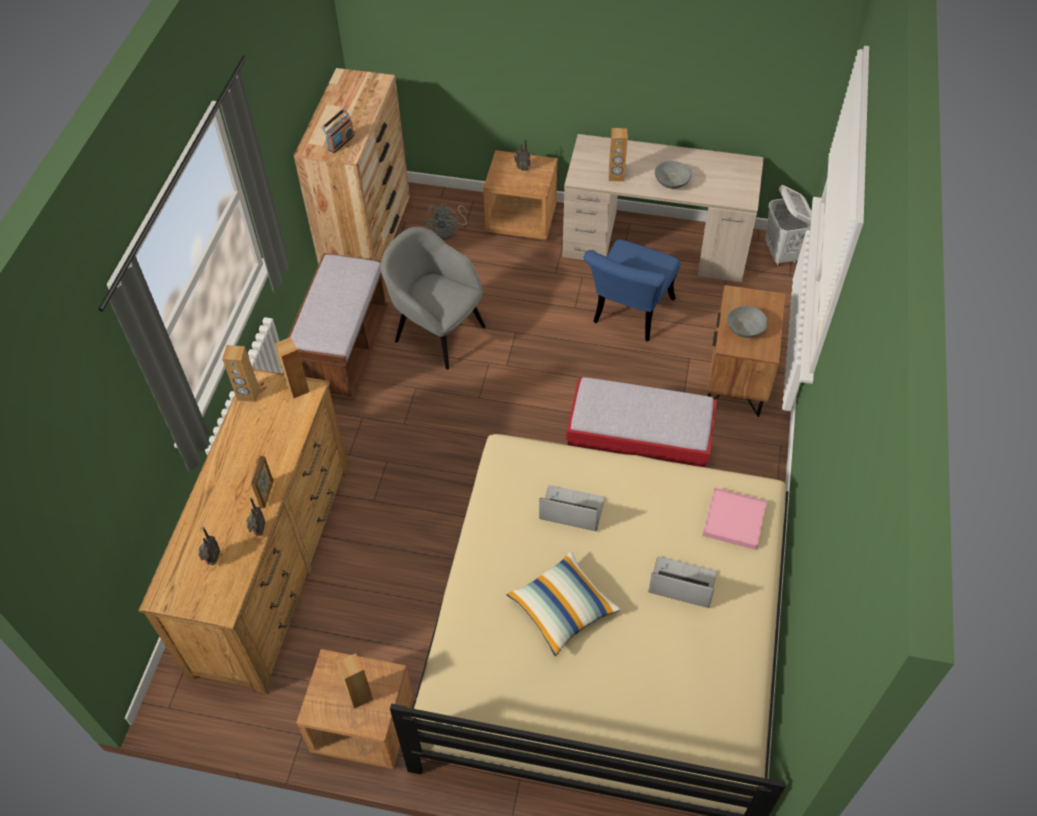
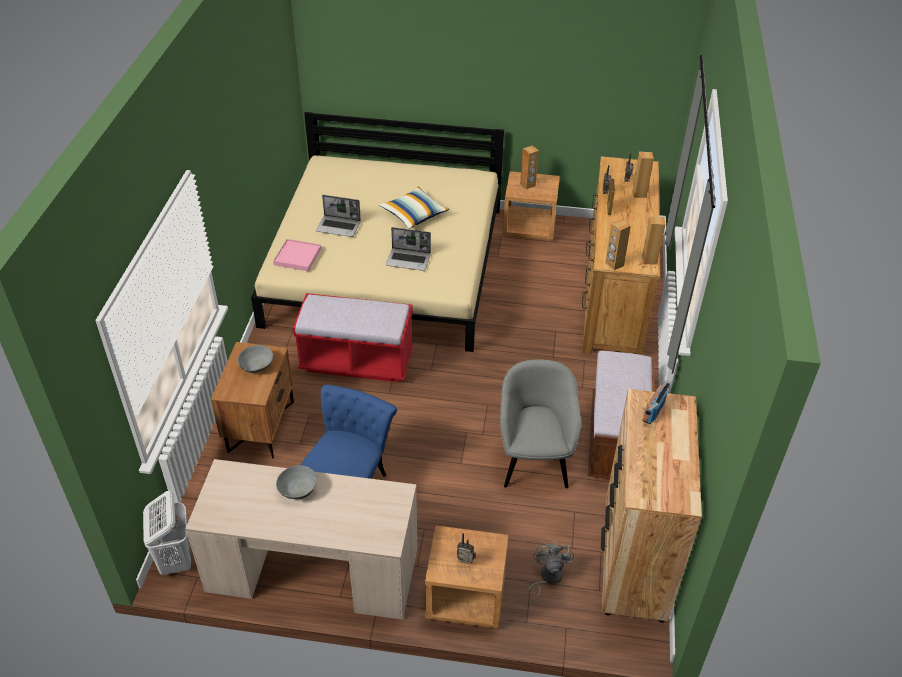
camera: 175 degrees right, 10 degrees down
(438, 332) = (534, 460): grey armchair -> grey armchair turned 120 degrees counterclockwise
(616, 176) = (358, 496): brown speaker -> brown speaker (639, 194)

